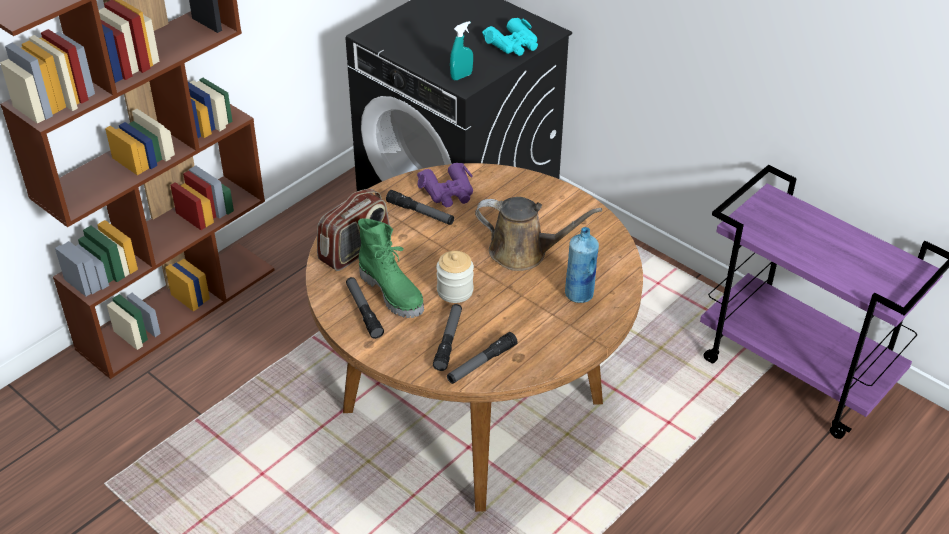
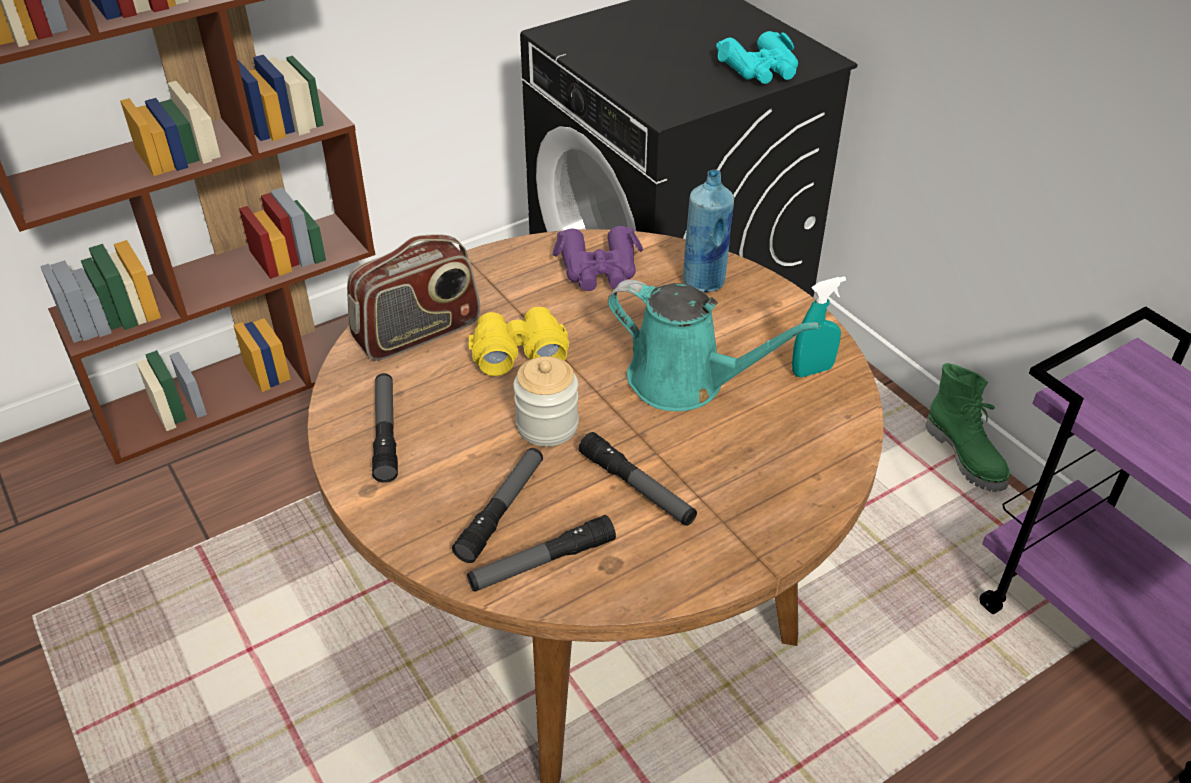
camera: 15 degrees right, 0 degrees up
(393, 293) = (446, 410): green boot -> green boot (966, 456)
(420, 213) = (543, 293): flashlight -> flashlight (637, 487)
(420, 251) = (518, 352): none -> yellow binoculars
(461, 76) = (665, 101): turquoise spray bottle -> turquoise spray bottle (812, 370)
(524, 252) = (685, 382): brown watering can -> turquoise watering can
(579, 294) = (757, 469): blue bottle -> blue bottle (704, 282)

